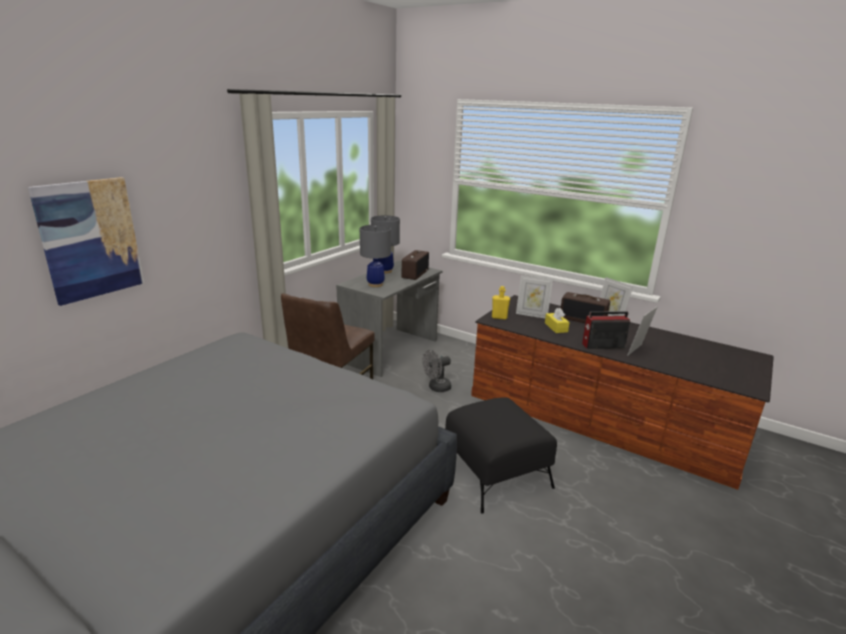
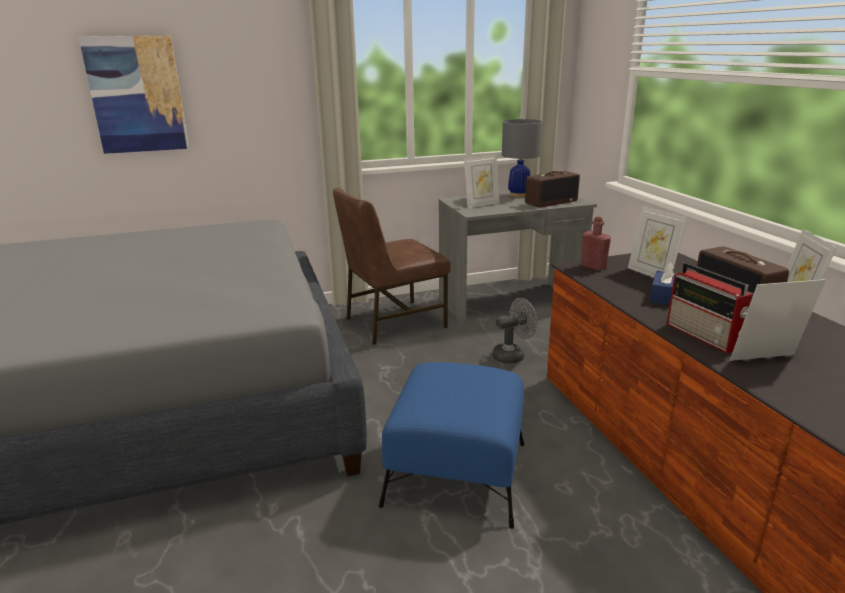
camera: 40 degrees right, 0 degrees up
(375, 284) = (481, 204): grey table lamp -> picture frame
(436, 388) = (512, 355): grey fan -> grey fan turned 150 degrees clockwise
(495, 474) = (456, 474): black ottoman -> blue ottoman
(499, 317) = (593, 266): yellow bottle -> red bottle
(556, 327) = (663, 296): yellow tissue box -> blue tissue box
(602, 346) = (705, 336): radio -> radio turned 150 degrees counterclockwise

